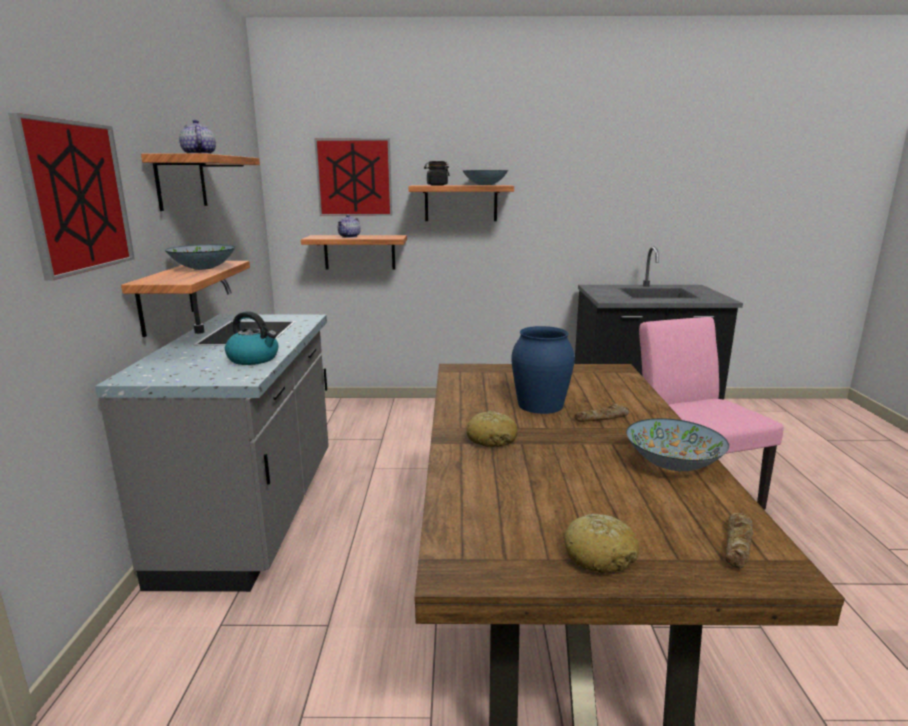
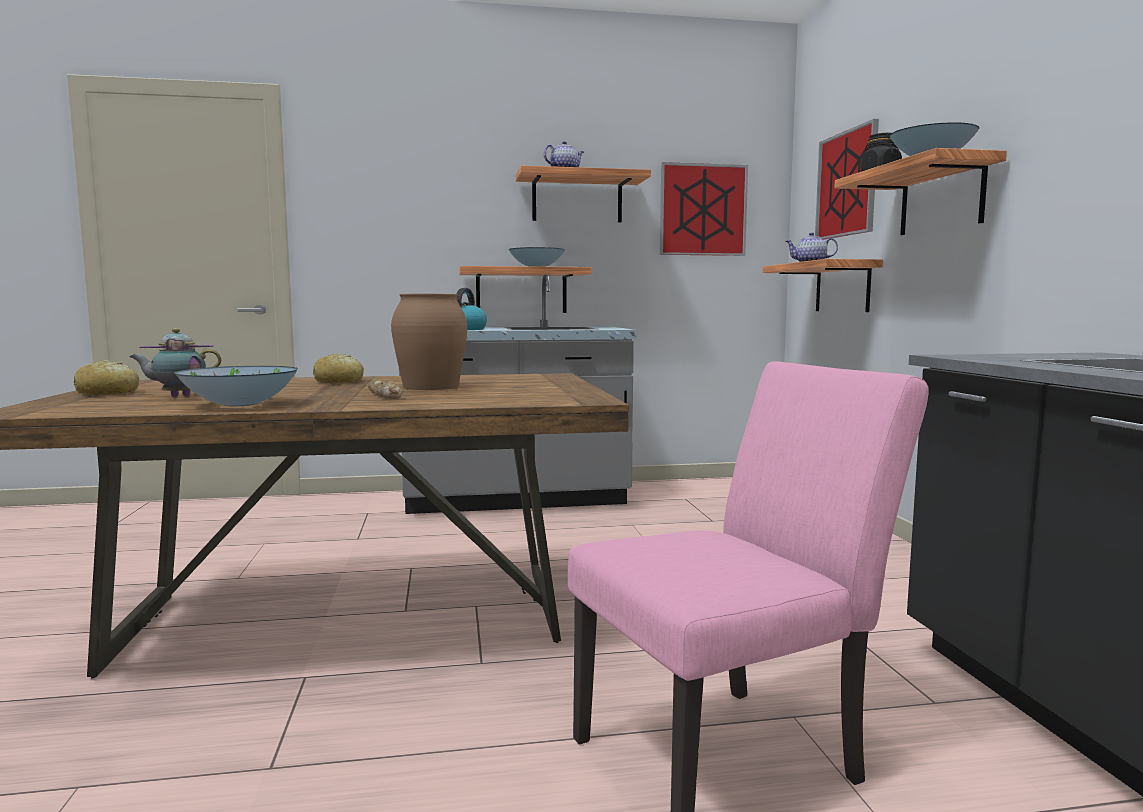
camera: 80 degrees right, 10 degrees down
(77, 197) = (426, 203): picture -> picture (703, 210)
(540, 404) = (431, 386): blue vase -> brown vase
(626, 502) = (178, 396): none -> teapot
(738, 545) = (65, 409): bread -> none

